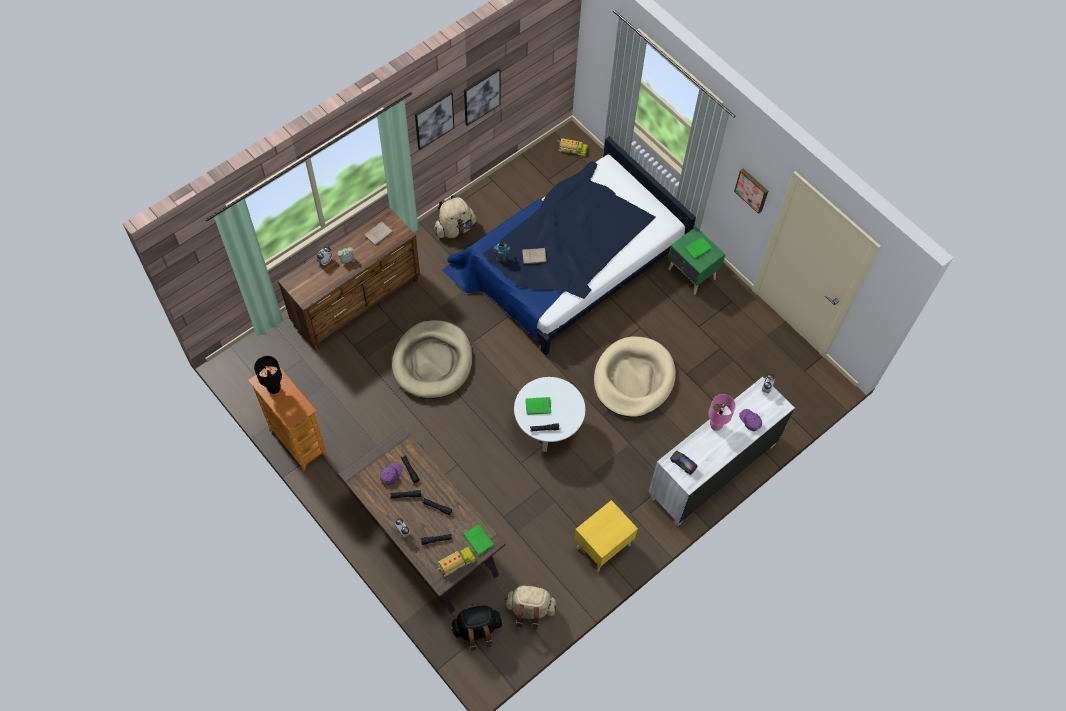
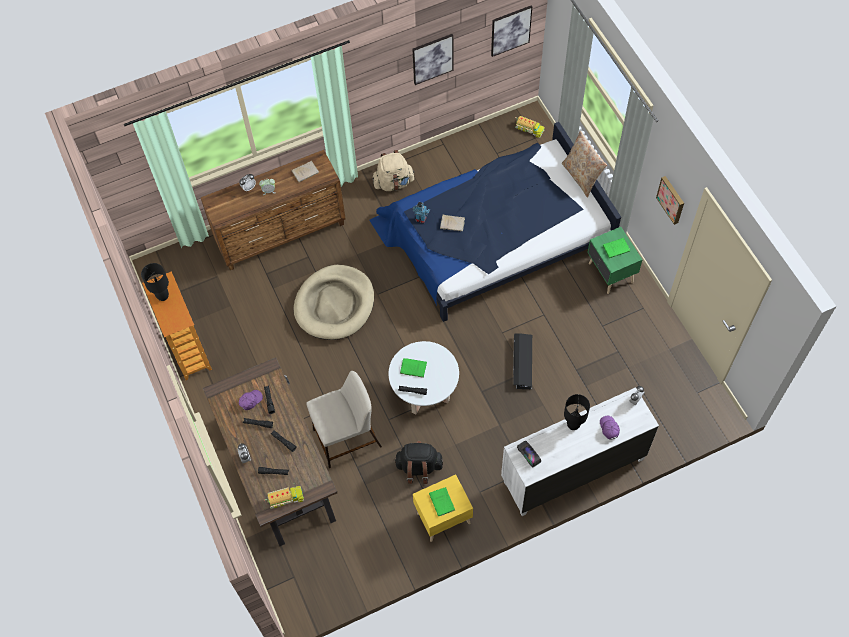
camera: 20 degrees right, 0 degrees up
(434, 120) = (378, 73): picture -> picture (510, 30)
(476, 629) = (299, 567): black backpack -> black backpack (419, 467)
(479, 540) = (313, 482): green book -> green book (442, 503)
(484, 491) = (346, 438): none -> beige stool
(530, 609) = (355, 561): beige backpack -> none
(633, 379) = (522, 363): beige dog bed -> black storage box
(644, 186) = (581, 177): none -> beige pillow
(715, 425) = (573, 424): pink table lamp -> black table lamp

